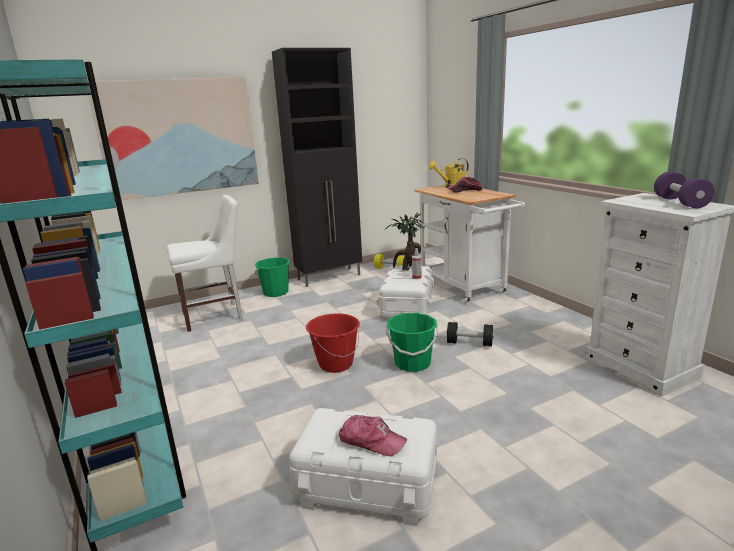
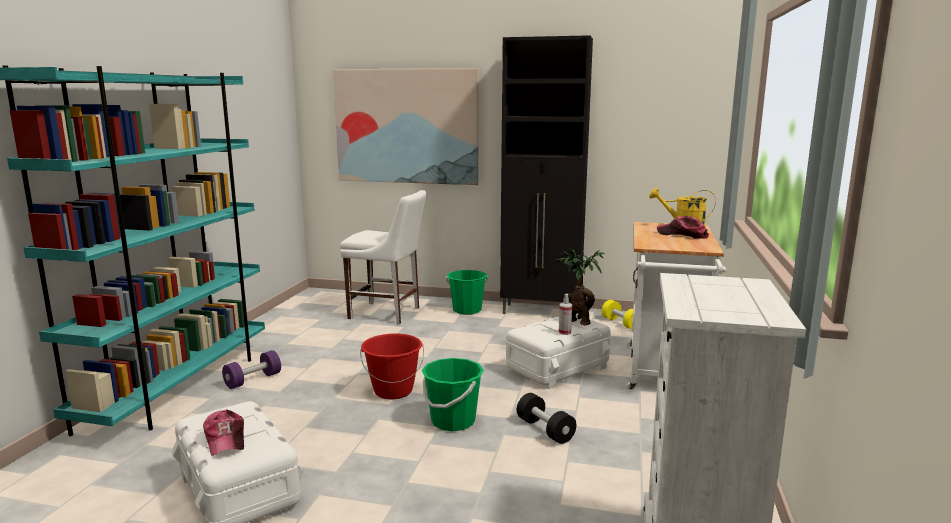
camera: 40 degrees right, 5 degrees down
(680, 202) = (744, 301): purple dumbbell -> purple dumbbell (253, 380)

